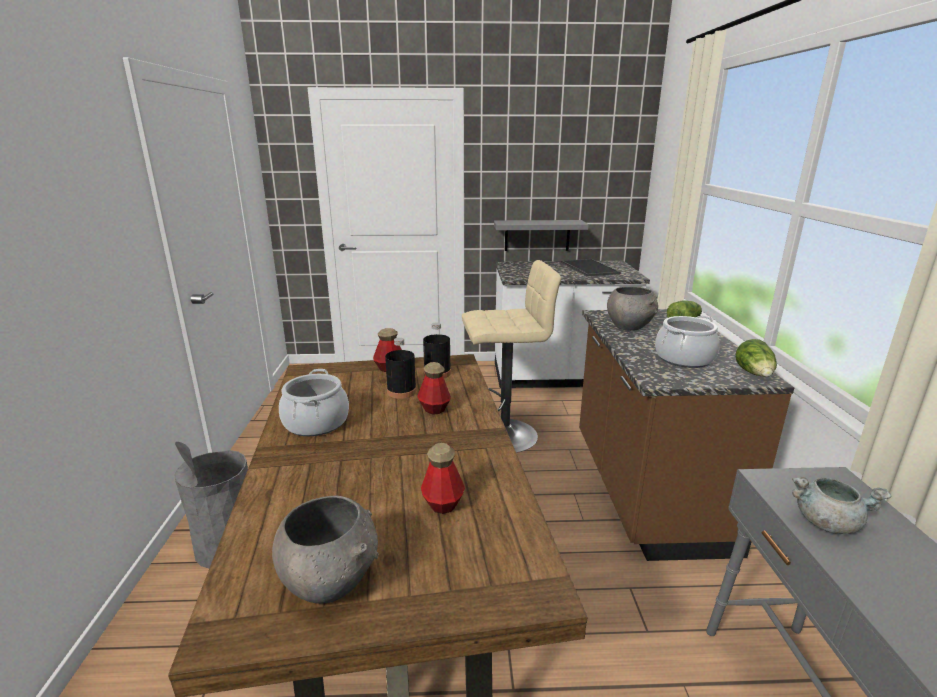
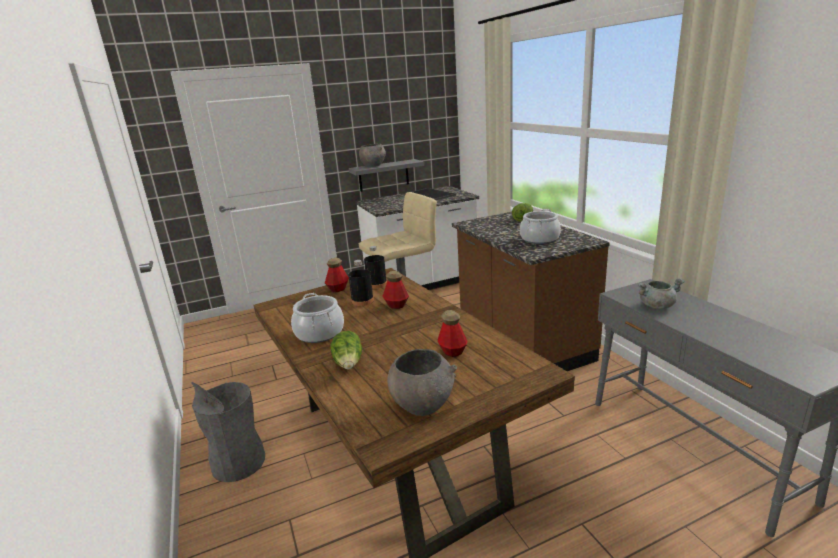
camera: 20 degrees left, 0 degrees up
(629, 327) = (491, 227): grey bowl -> grey bowl (373, 166)
(755, 374) = (584, 239): lettuce -> lettuce (349, 364)

